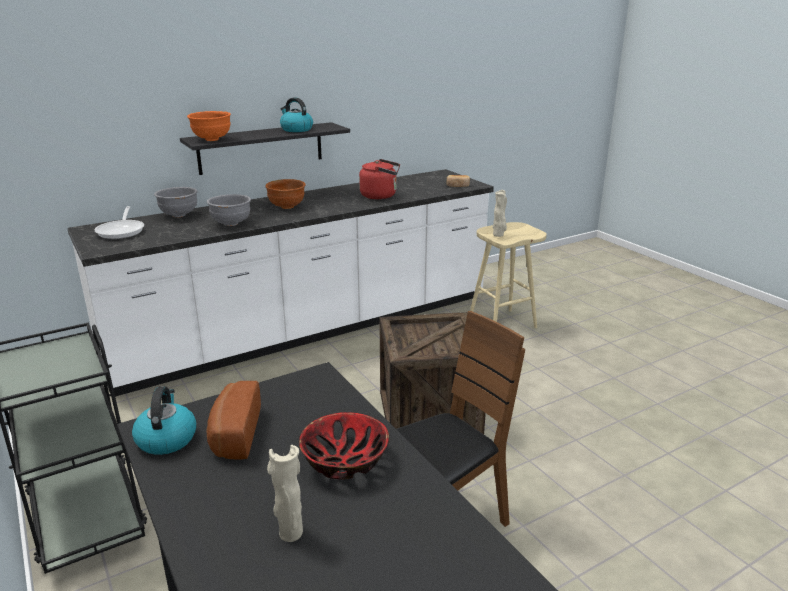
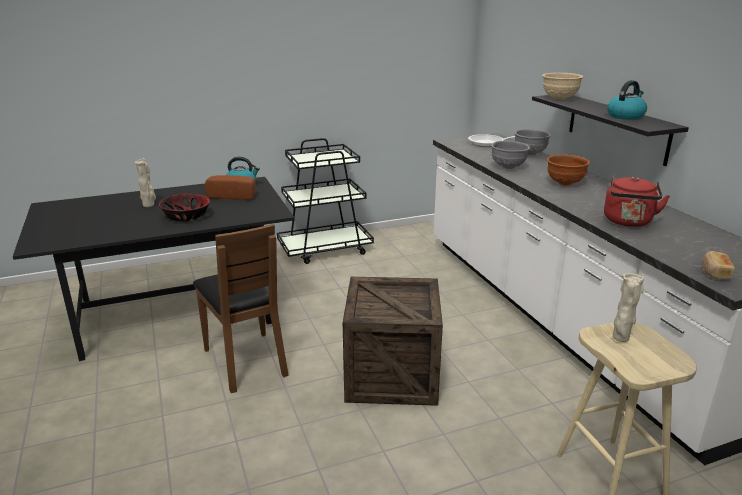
camera: 100 degrees right, 0 degrees up
(211, 139) = (559, 98): orange bowl -> beige bowl

